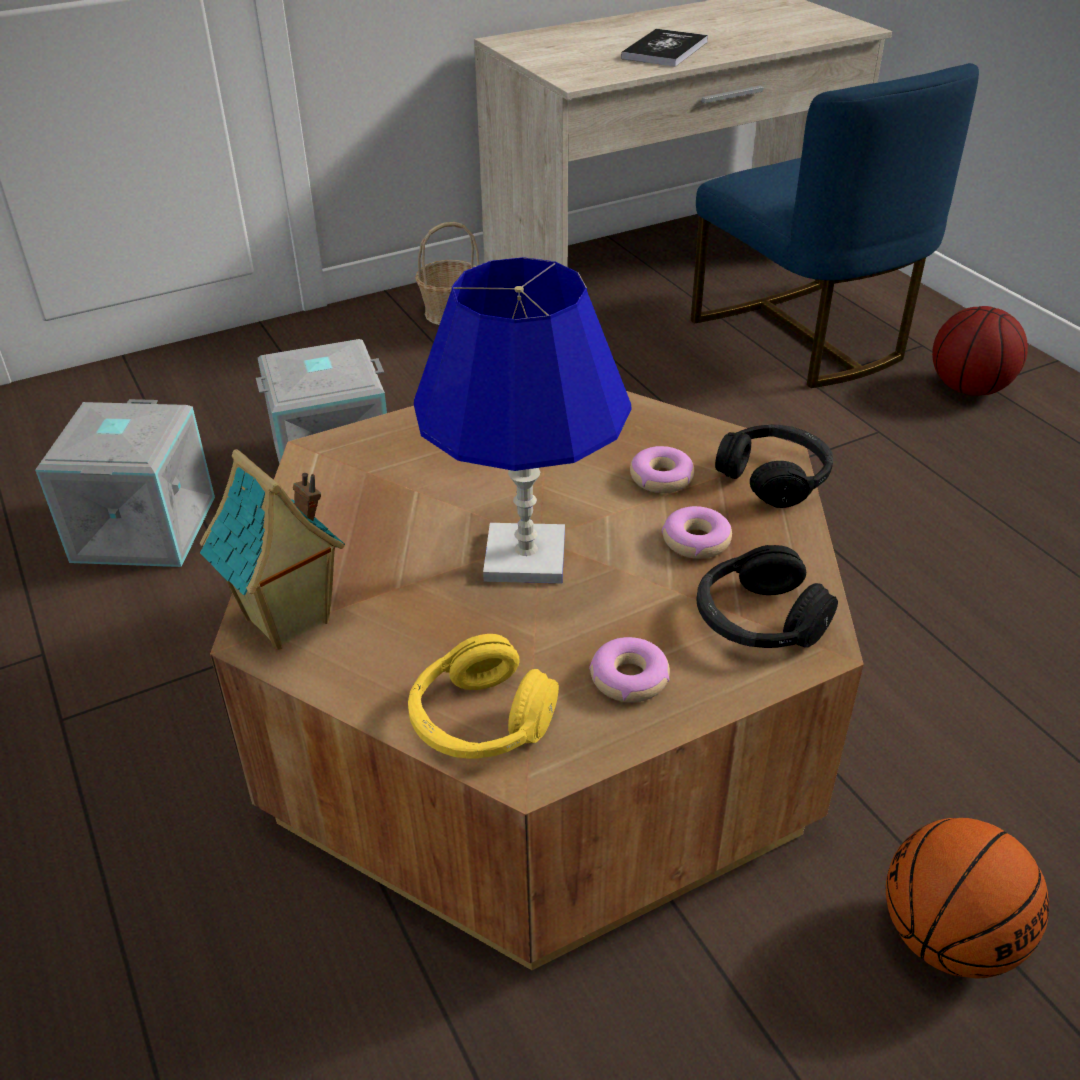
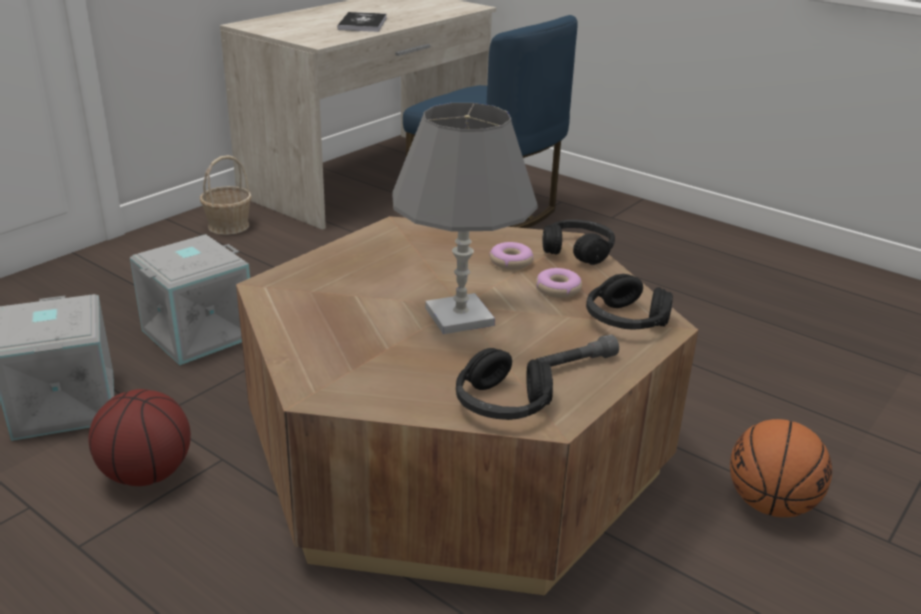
camera: 25 degrees left, 10 degrees down
(288, 622) = (327, 381): toy house -> none
(480, 720) = (502, 404): yellow headphones -> black headphones
(525, 557) = (460, 317): blue table lamp -> grey table lamp
(629, 678) = (574, 363): donut -> grey flashlight
(968, 388) = (602, 220): basketball -> basketball (146, 473)

